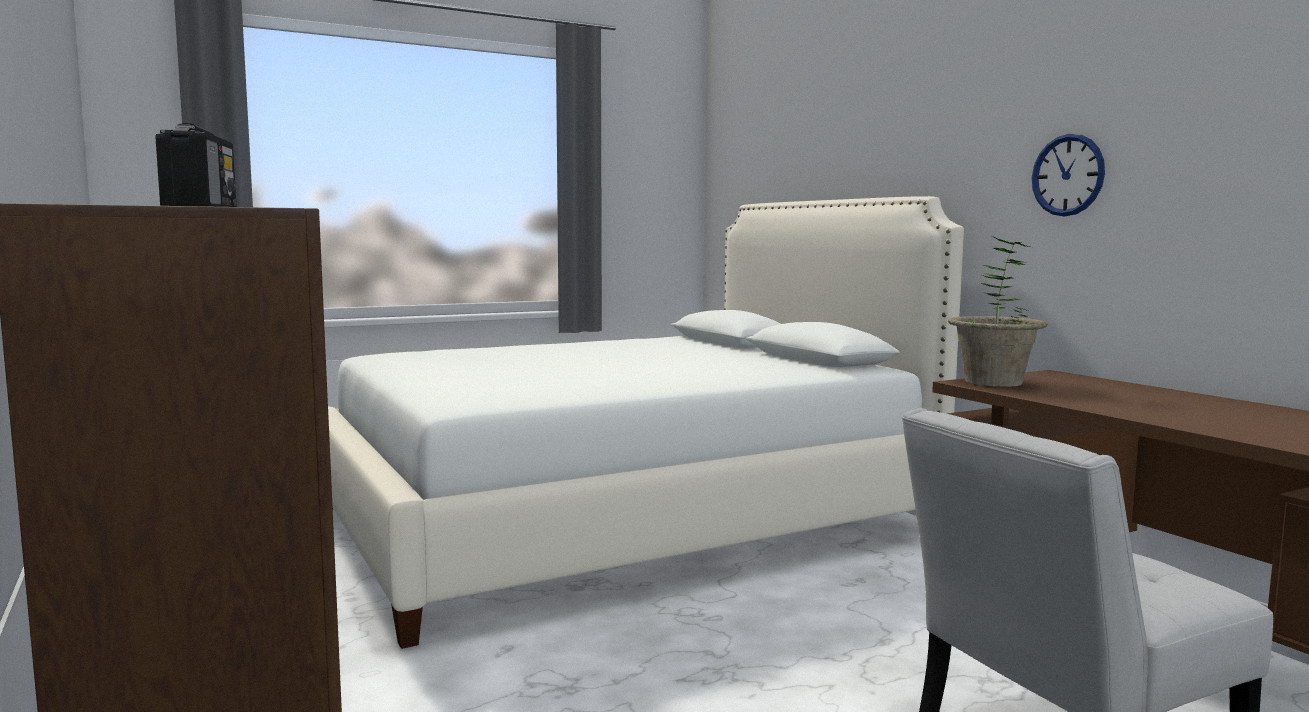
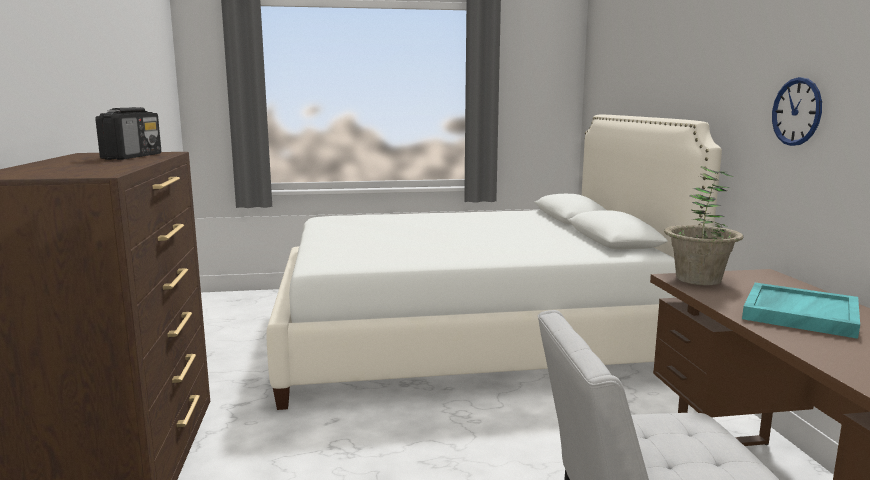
camera: 20 degrees right, 5 degrees up
(1146, 402) = (799, 313): none -> turquoise tray

